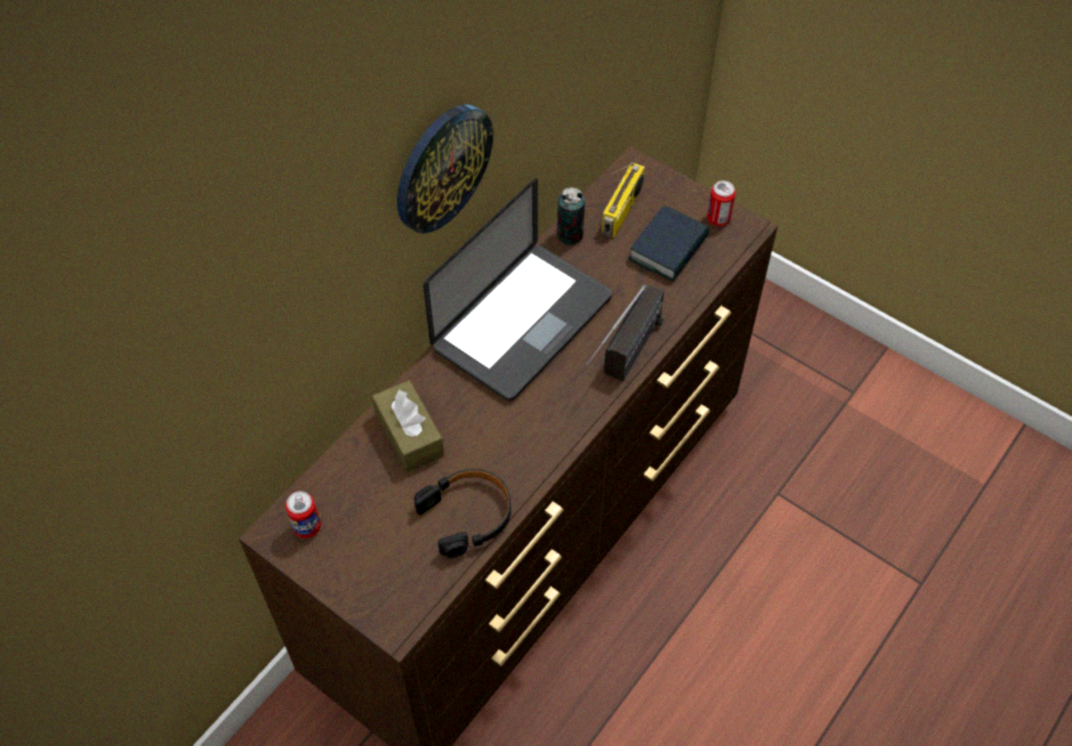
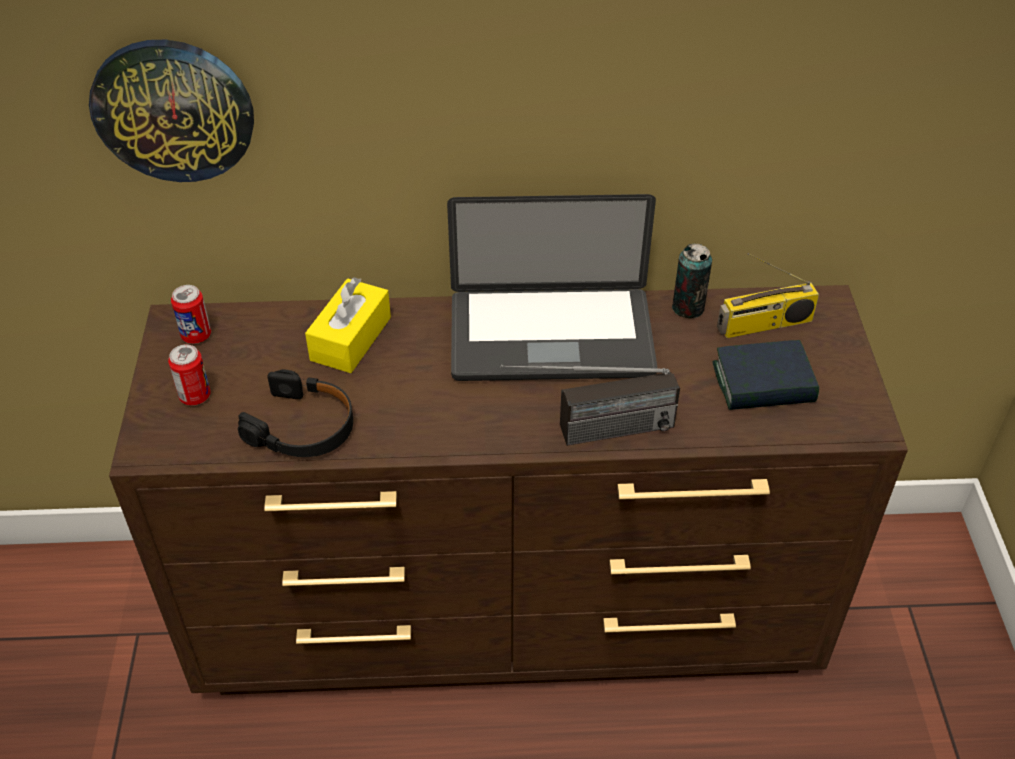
camera: 50 degrees right, 10 degrees down
(409, 434) = (351, 339): brown tissue box -> yellow tissue box
(442, 167) = (520, 84): wall clock -> wall clock (173, 110)
(718, 218) = (851, 398): can -> can (195, 396)

